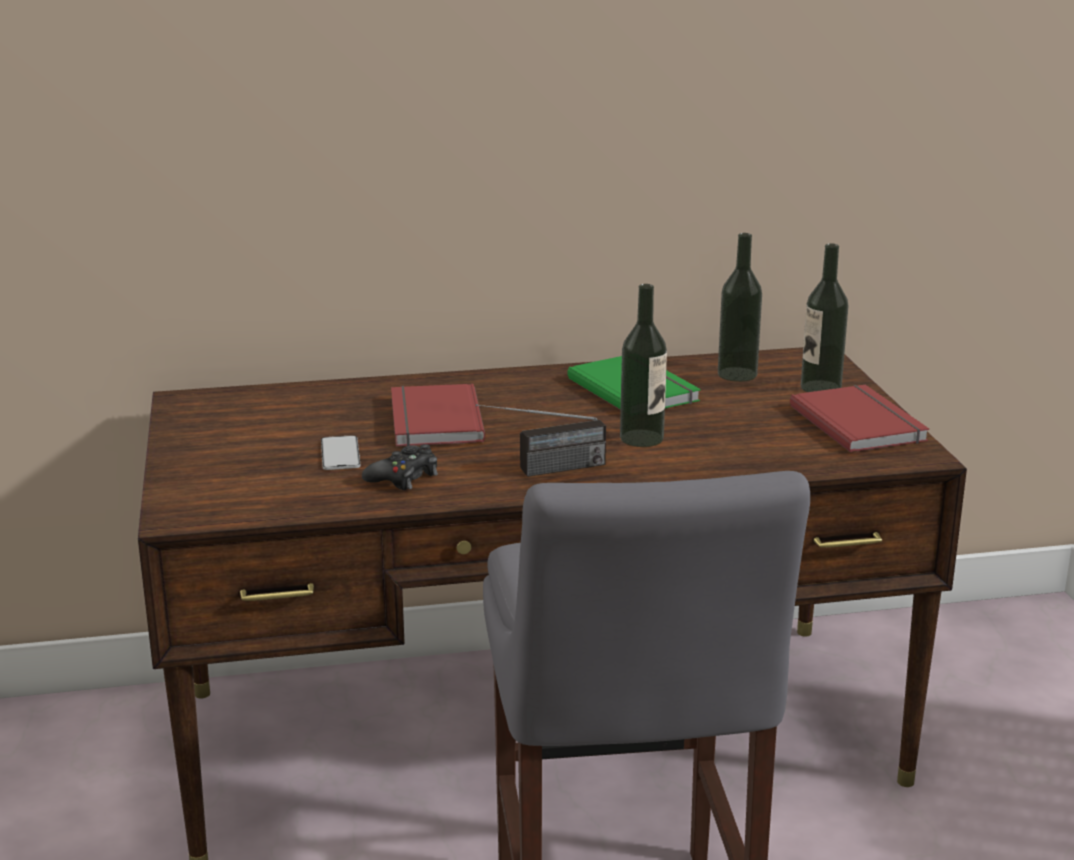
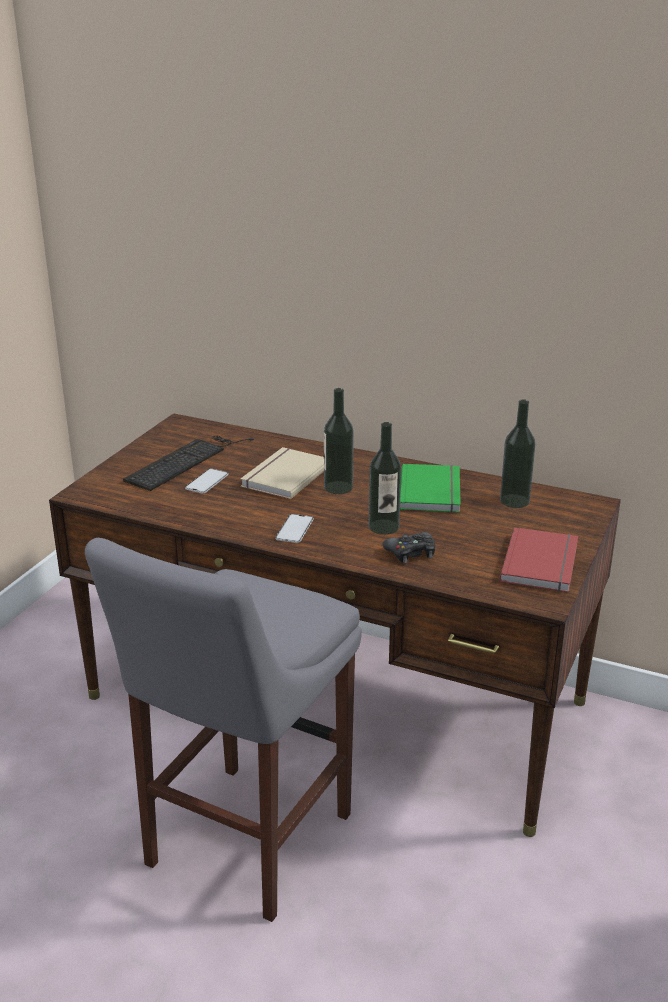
camera: 35 degrees right, 5 degrees up
(269, 439) = (186, 460): none -> keyboard
(403, 477) = (217, 507): black game controller -> black game controller (411, 553)
(432, 420) = (283, 476): red book -> beige book
(542, 471) = (294, 529): radio -> phone
(820, 388) = (556, 528): bottle -> bottle (338, 487)

